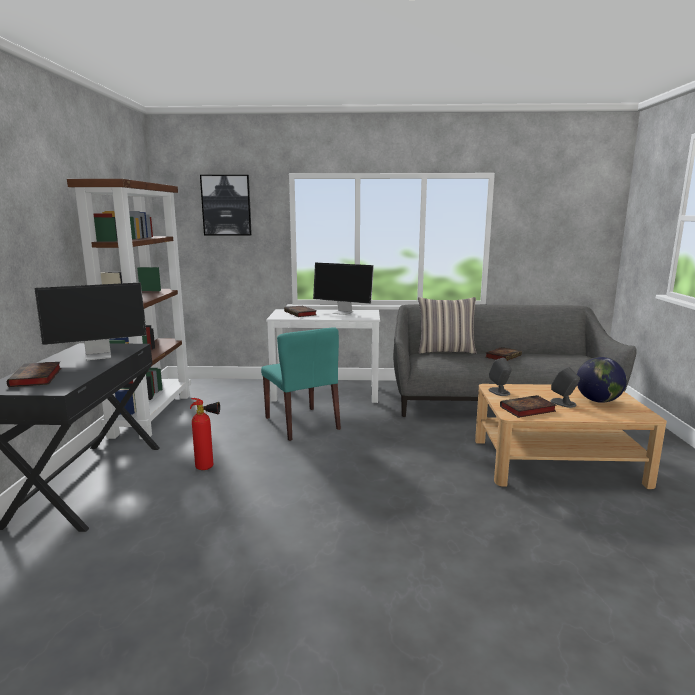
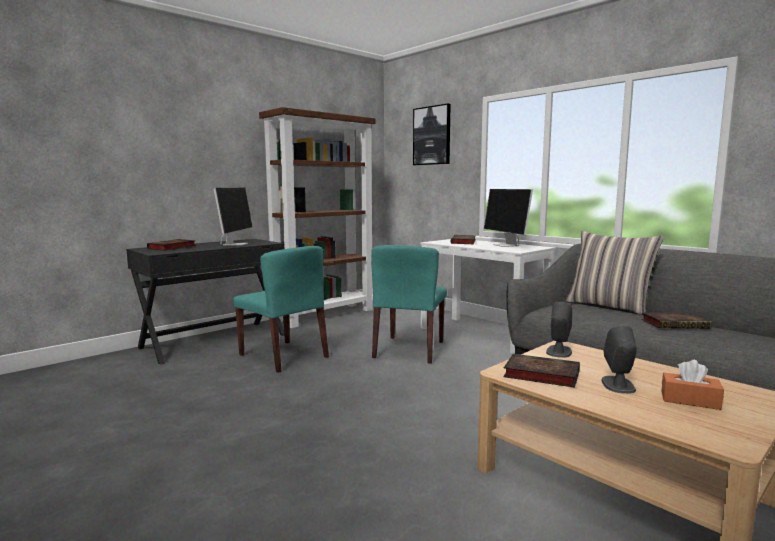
camera: 45 degrees right, 5 degrees down
(99, 356) = (235, 244): monitor -> monitor turned 105 degrees counterclockwise
(208, 468) = (284, 356): fire extinguisher -> turquoise chair
(598, 401) = (690, 400): globe -> orange tissue box

